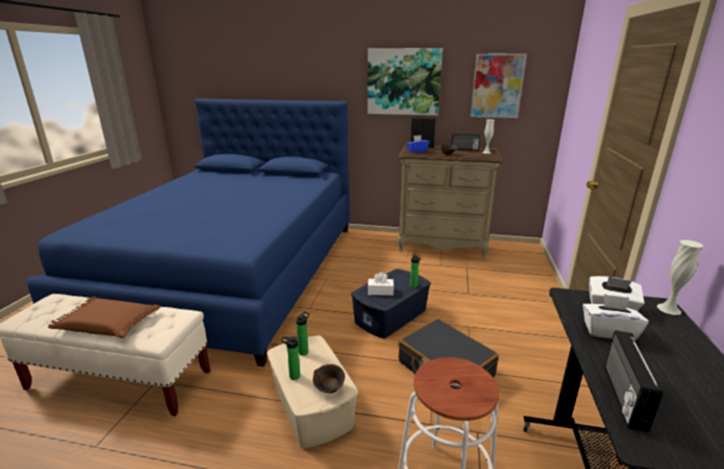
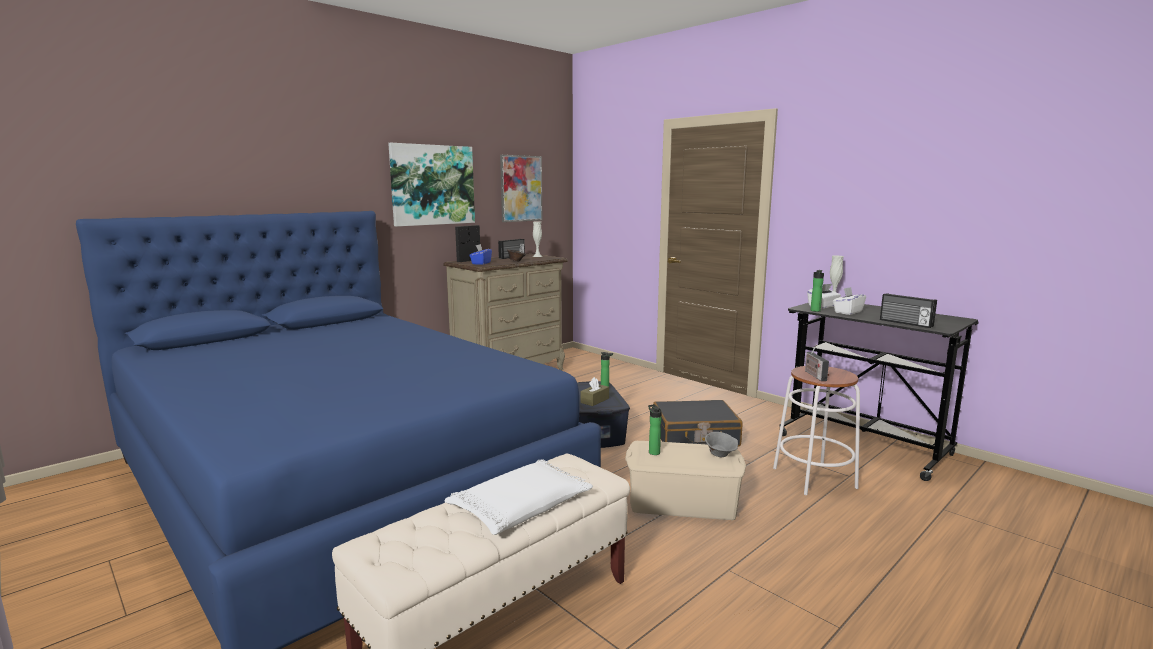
camera: 55 degrees left, 10 degrees down
(108, 322) = (521, 503): brown pillow -> white pillow
(293, 376) = (687, 465): bottle -> bottle (815, 311)
(329, 389) = (720, 455): brown bowl -> grey bowl
(380, 291) = (595, 400): white tissue box -> brown tissue box
(440, 377) = (814, 375): none -> radio

